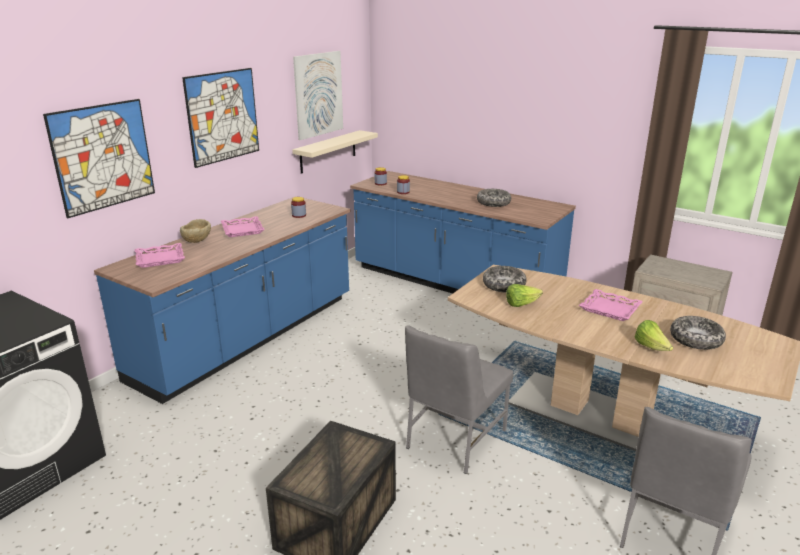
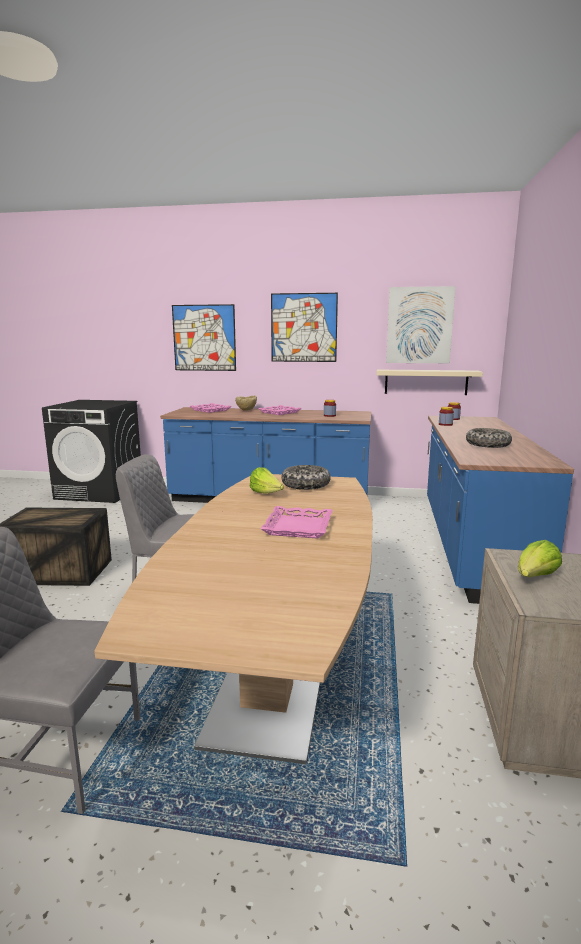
camera: 65 degrees right, 10 degrees down
(651, 347) = (205, 552): lettuce -> lettuce (535, 578)
(695, 339) = (250, 576): bowl -> none

